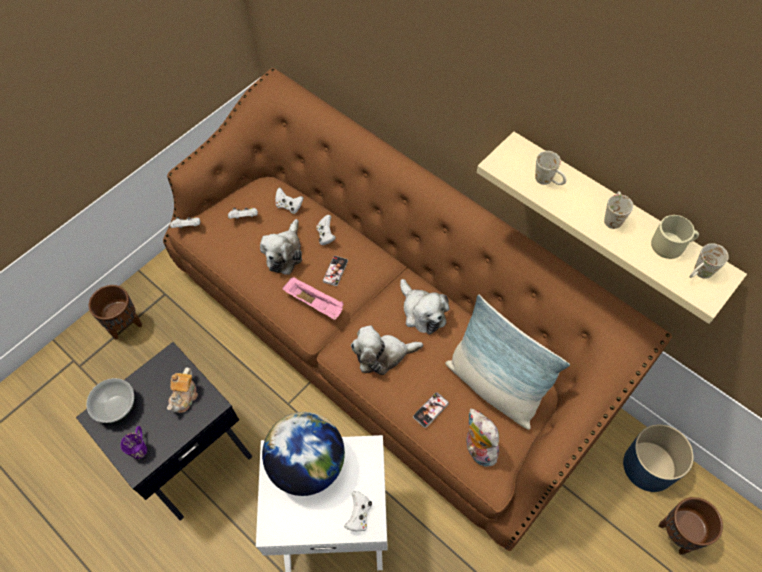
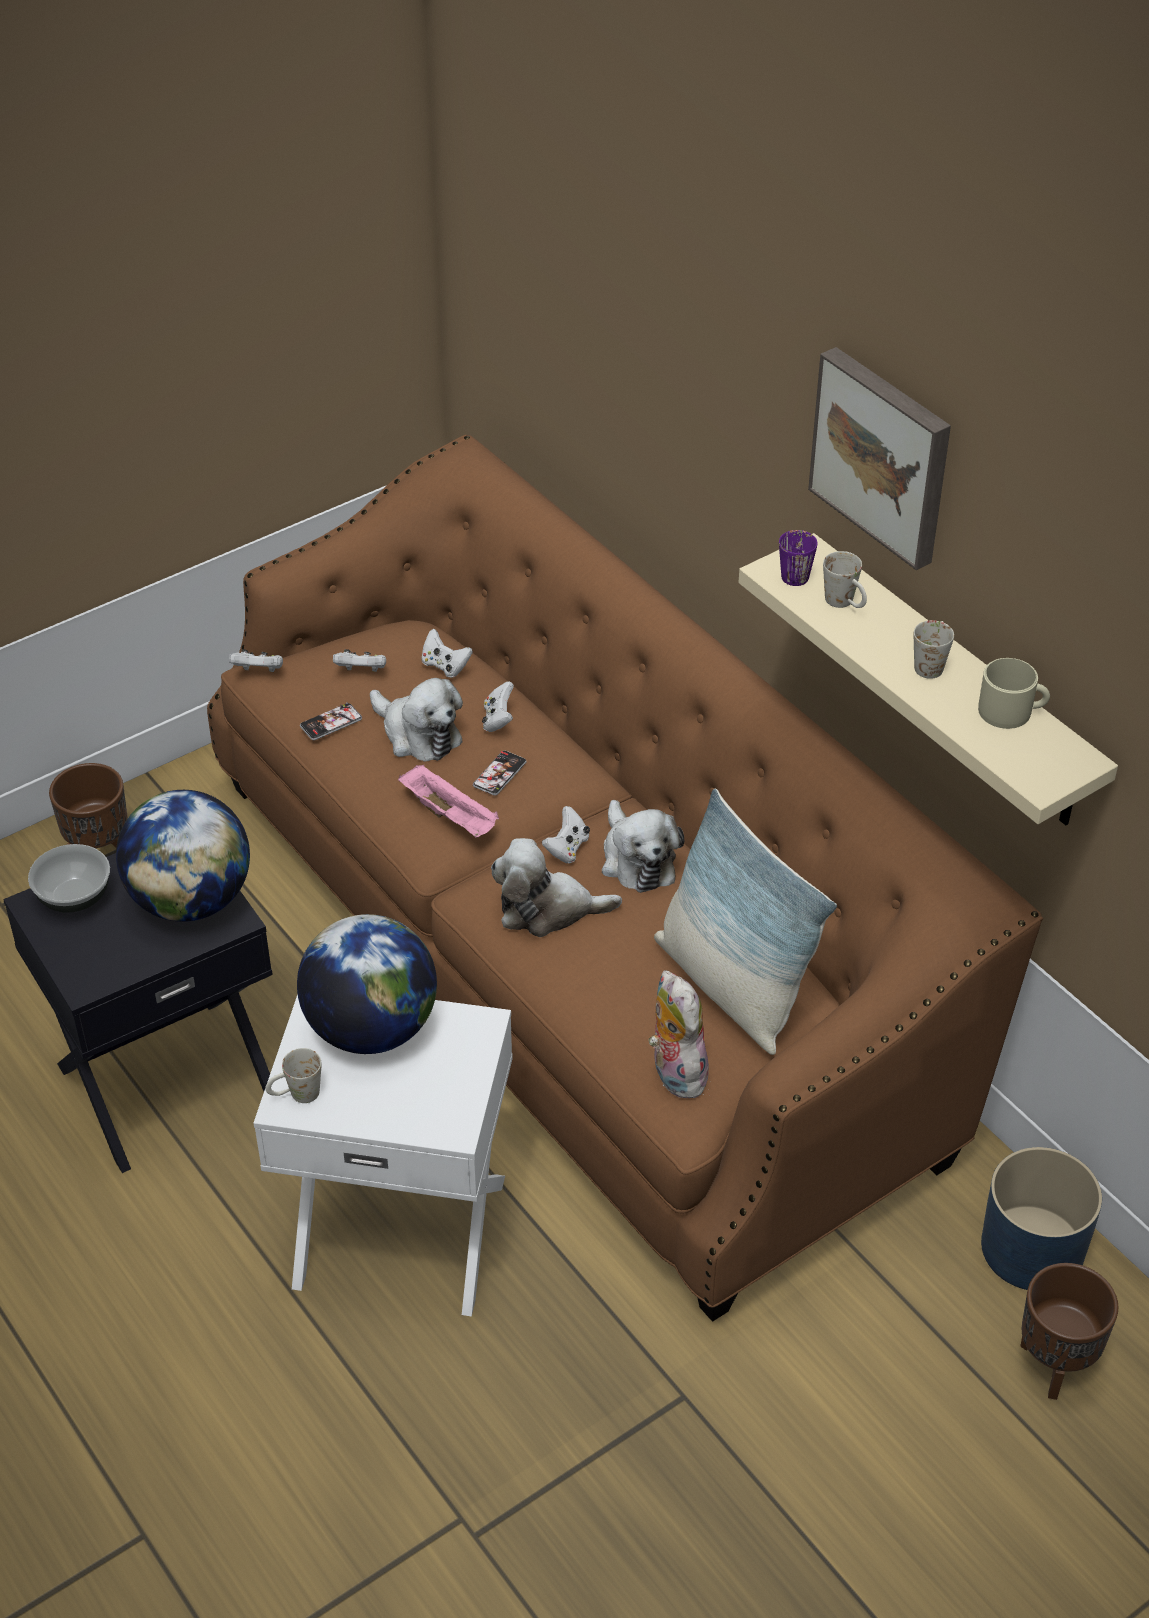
camera: 10 degrees right, 15 degrees down
(140, 446) = (99, 955): purple mug -> purple mug (796, 571)
(185, 396) = (191, 900): teapot -> globe
(285, 253) = (418, 734): plush toy -> plush toy turned 75 degrees counterclockwise
(359, 515) = (438, 1111): white game controller -> white game controller (567, 848)
(431, 410) = (608, 1000): phone -> phone (331, 722)
(574, 91) = (884, 455): none -> picture
(699, 274) = (1040, 753): white mug -> white mug (296, 1095)

